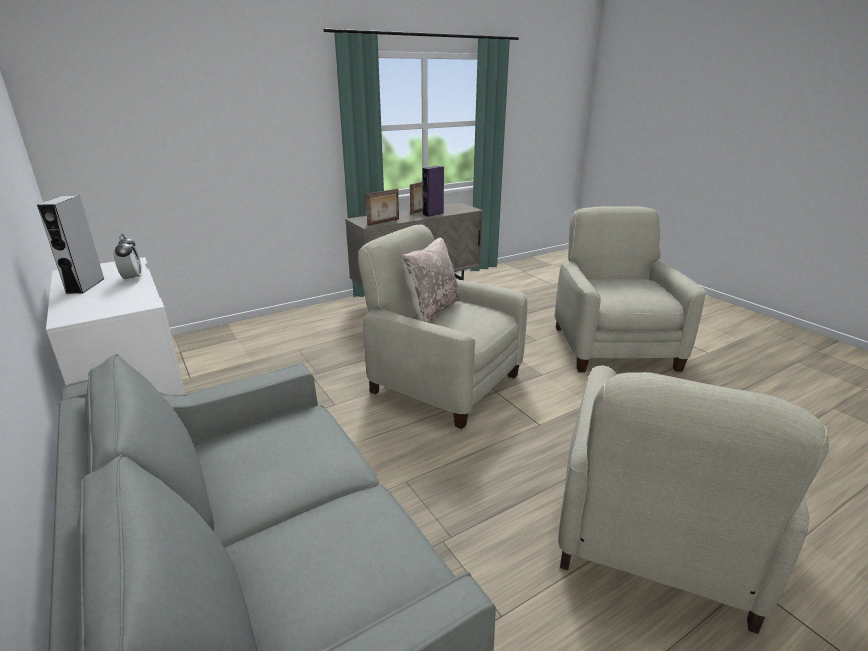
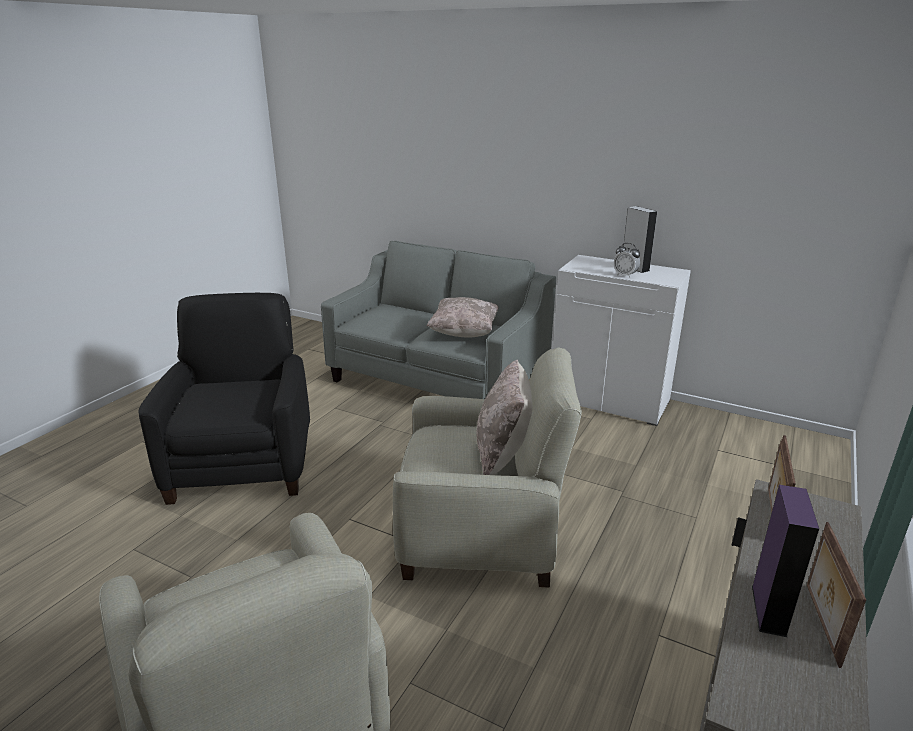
camera: 150 degrees right, 0 degrees up
(279, 450) = (464, 333): none -> beige pillow
(655, 536) = (243, 463): beige armchair -> black armchair

